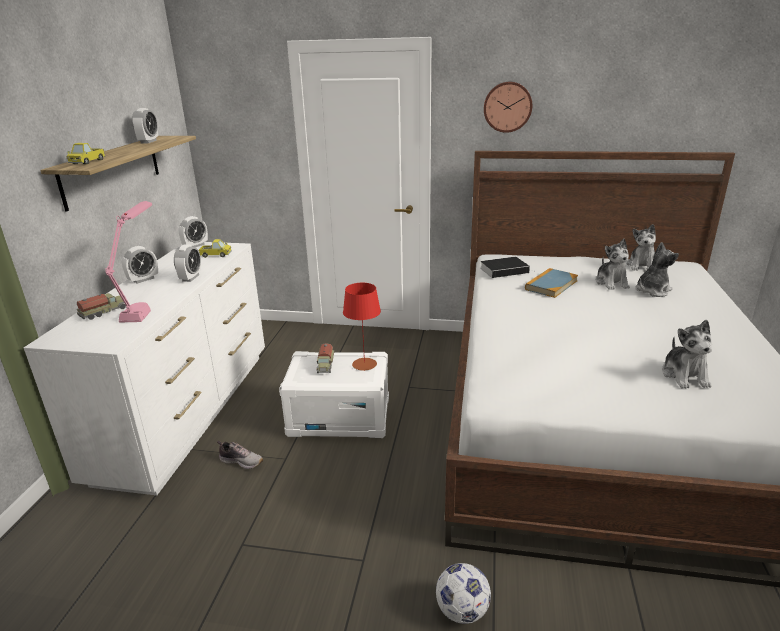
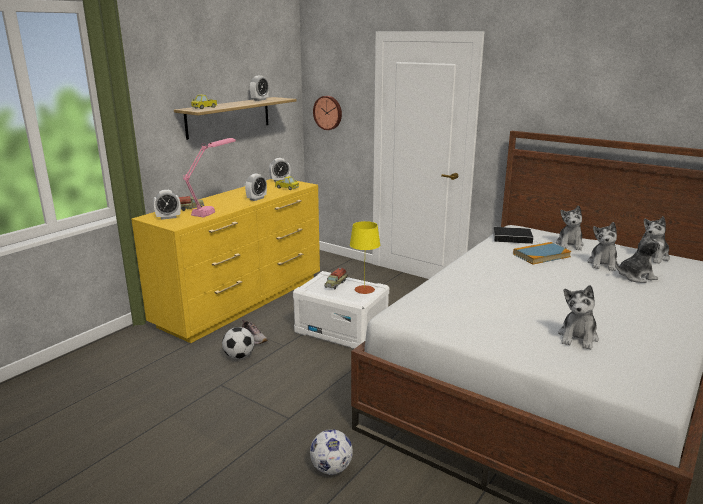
camera: 25 degrees right, 5 degrees down
(143, 279) = (227, 195): alarm clock -> alarm clock (168, 217)
(189, 412) = (243, 301): white dresser -> yellow dresser
(238, 493) = (239, 356): none -> football
(364, 364) = (364, 289): red table lamp -> yellow table lamp
(507, 107) = (544, 94): wall clock -> wall clock (328, 112)
(561, 267) = (569, 244): none -> plush toy

